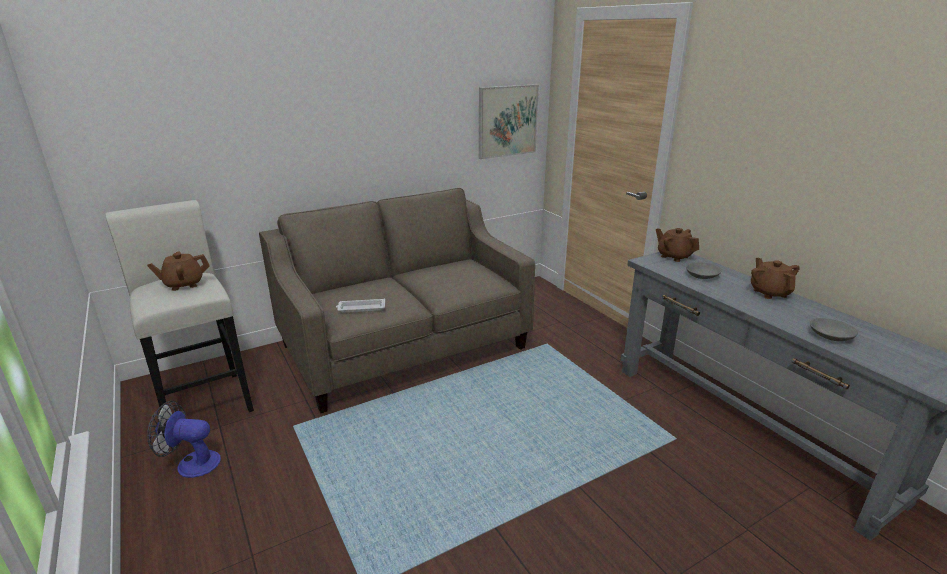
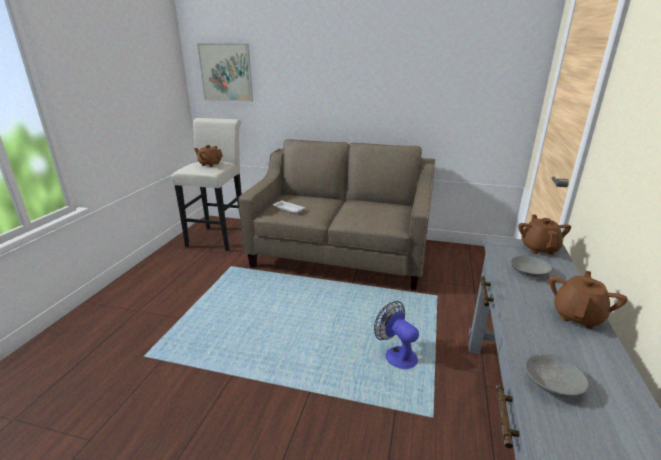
camera: 45 degrees right, 0 degrees up
(191, 463) = (177, 261): fan -> fan (396, 354)
(507, 121) = (492, 97): picture -> picture (226, 72)

